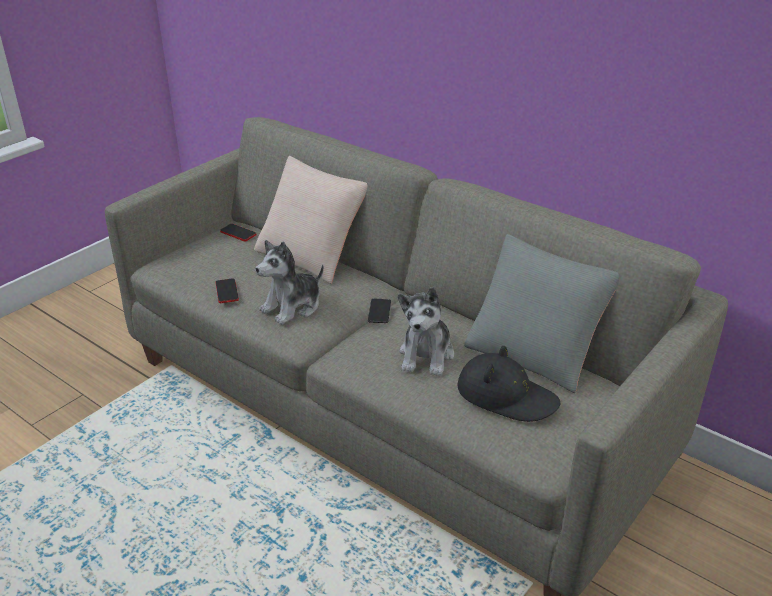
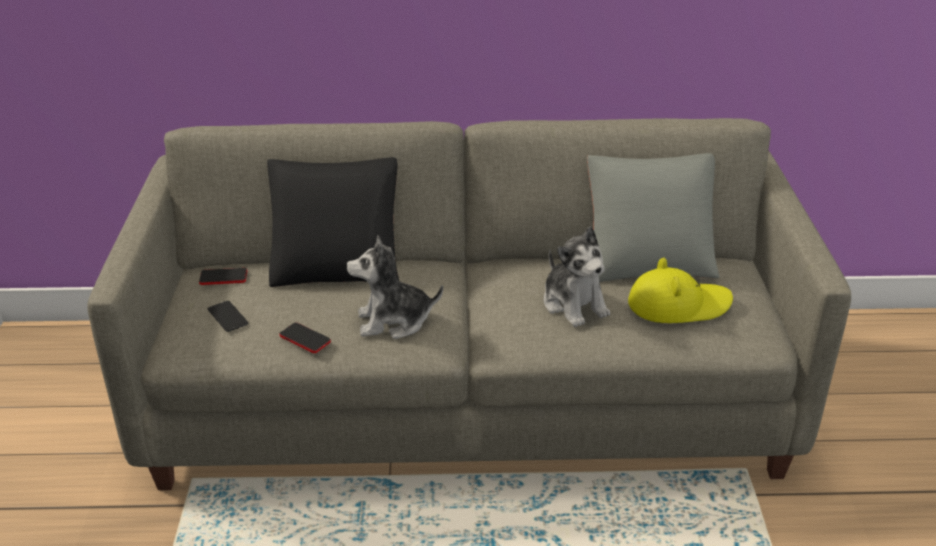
camera: 40 degrees left, 0 degrees up
(292, 307) = (393, 321): plush toy -> plush toy turned 75 degrees clockwise
(311, 255) = (337, 265): beige pillow -> black pillow
(379, 311) = (479, 287): phone -> phone (228, 317)
(506, 396) = (678, 305): black hat -> yellow hat

